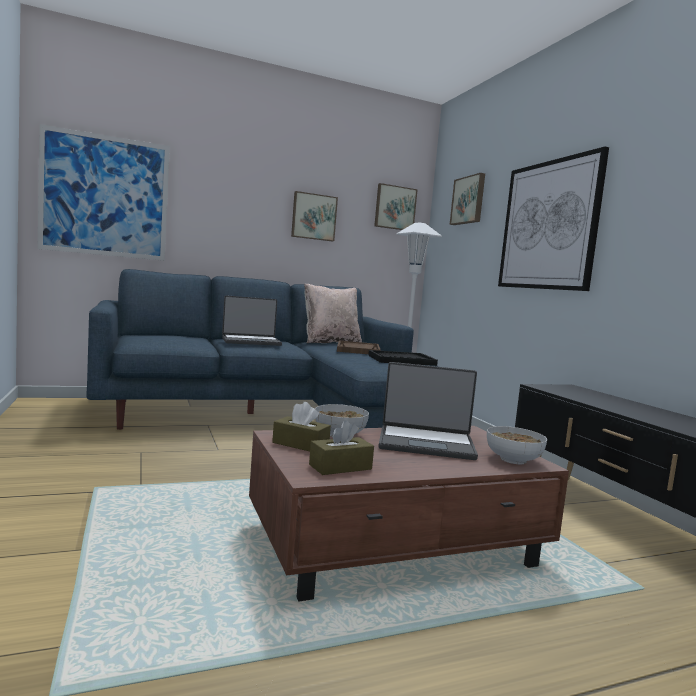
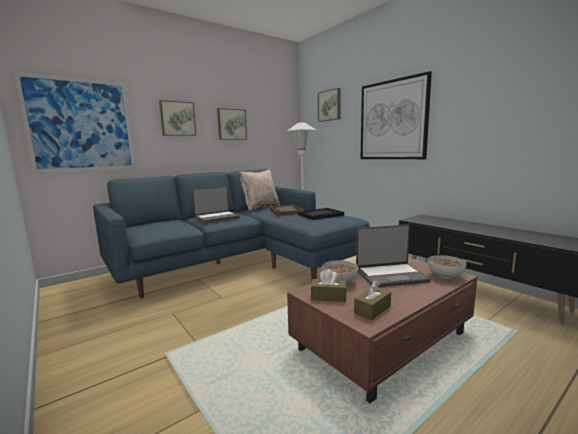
camera: 15 degrees left, 5 degrees up
(394, 208) = (279, 113): picture -> picture (177, 119)

